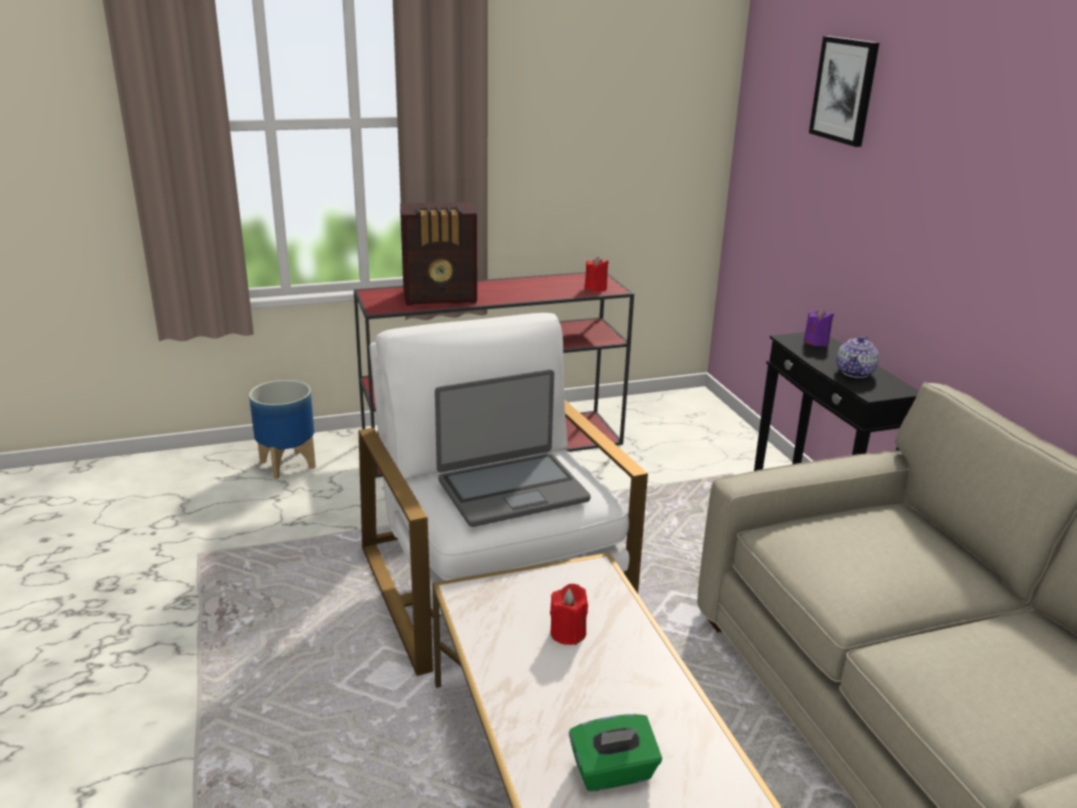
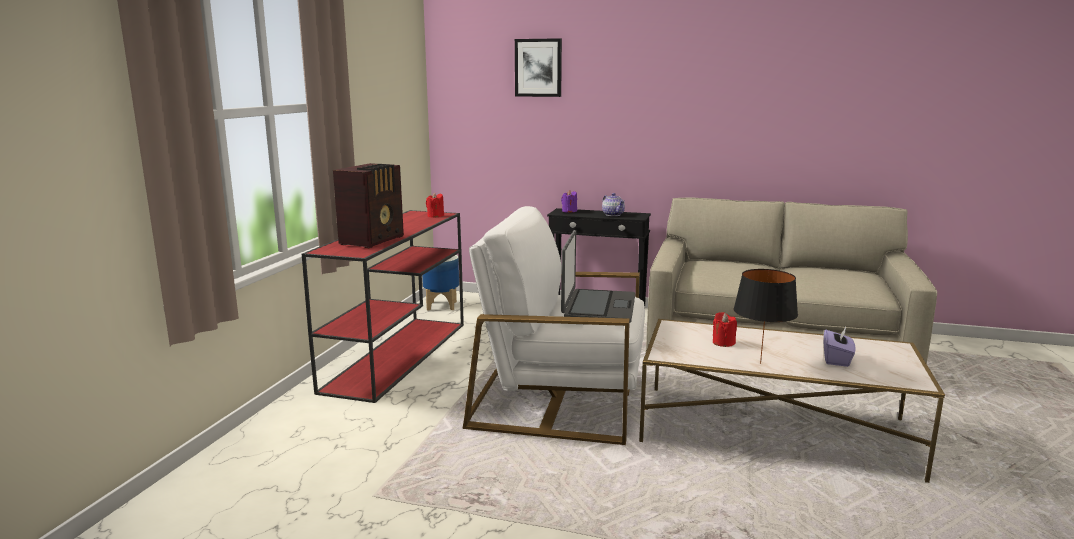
camera: 55 degrees left, 10 degrees down
(288, 464) = (295, 430): planter -> planter (441, 305)
(513, 688) = (760, 363): none -> black table lamp
(613, 772) = (837, 359): green tissue box -> purple tissue box

